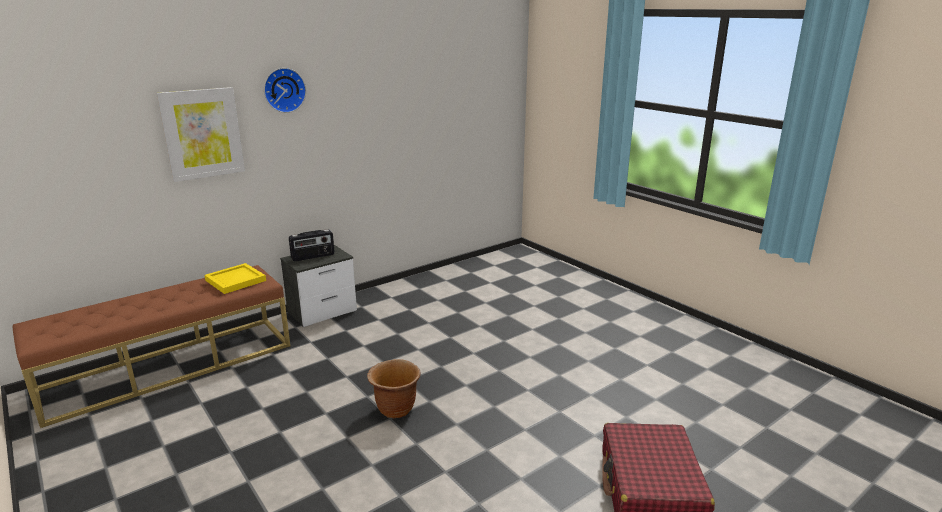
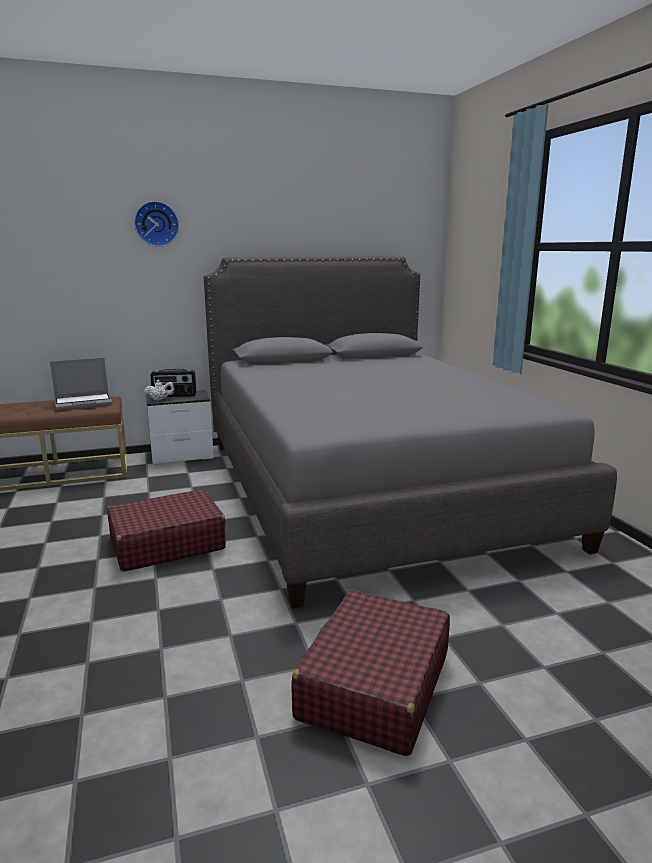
camera: 20 degrees right, 5 degrees down
(202, 133) = (72, 259): picture -> none
(236, 280) = (84, 403): yellow tray -> laptop
(305, 264) = (160, 400): none -> white teapot
(395, 409) = (166, 544): brown planter -> red suitcase
(518, 320) = (368, 488): none -> grey bed

